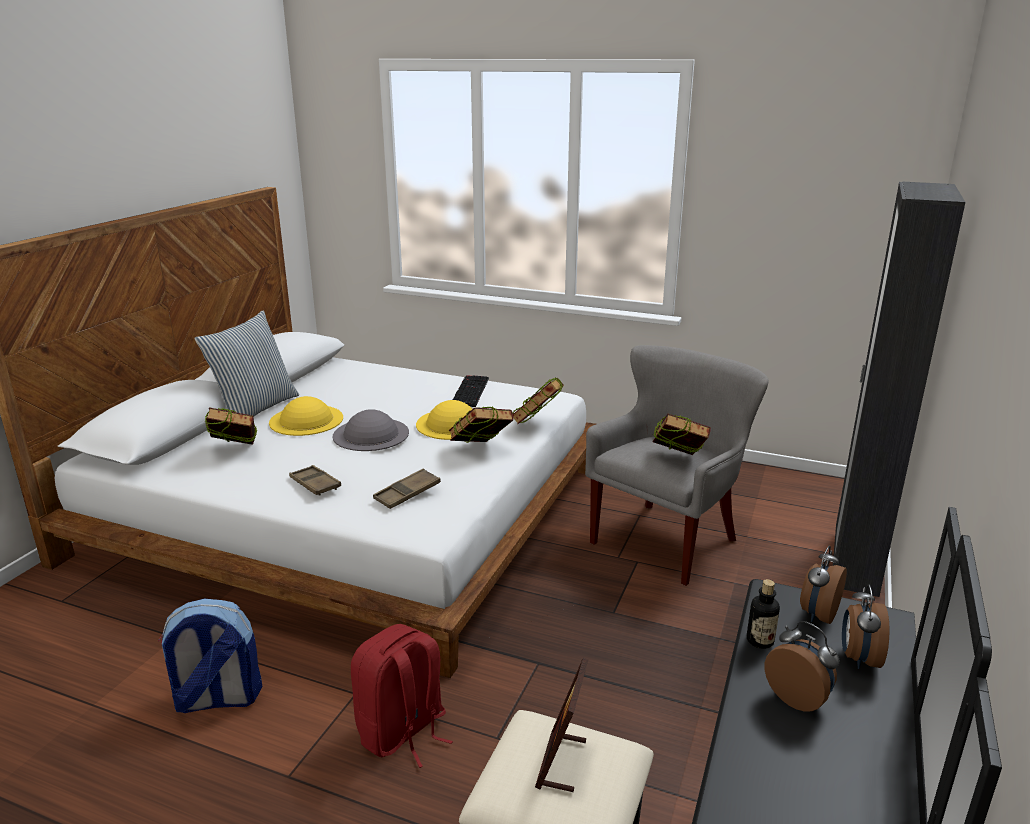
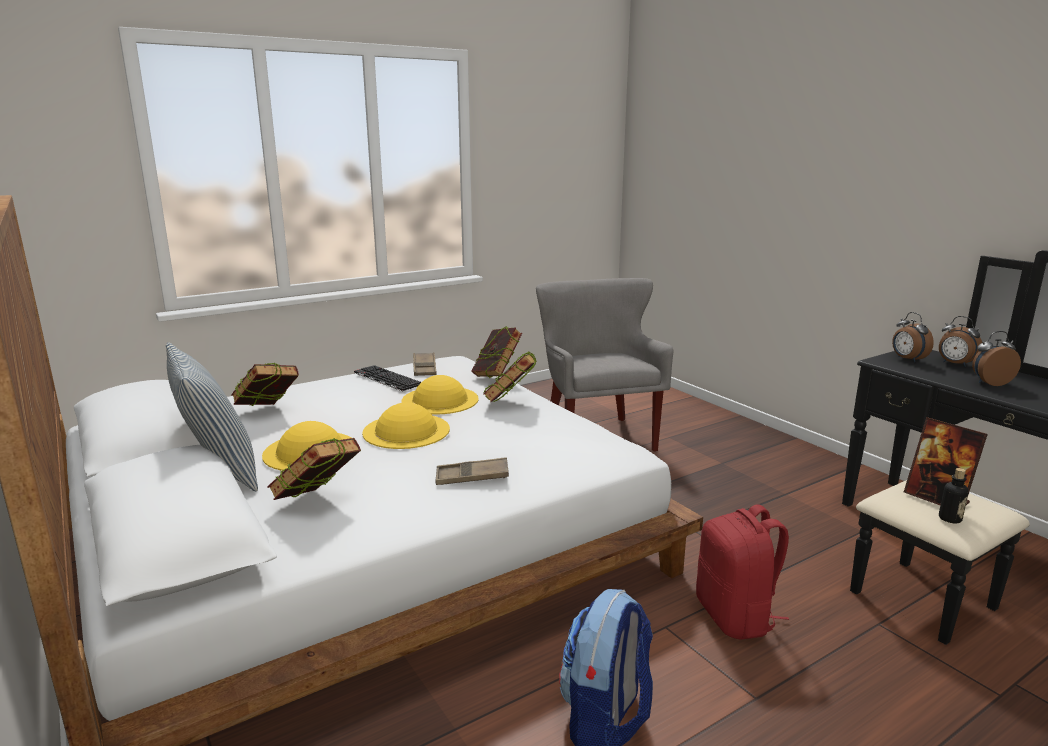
camera: 55 degrees left, 5 degrees down
(371, 434) = (406, 430): grey hat -> yellow hat
(407, 493) = (556, 442): brown tray -> brown tray (424, 368)
(678, 461) = (622, 359): book -> book (268, 412)
(760, 640) = (930, 375): bottle -> bottle (950, 518)
(855, 563) = (685, 401): black wardrobe -> none

